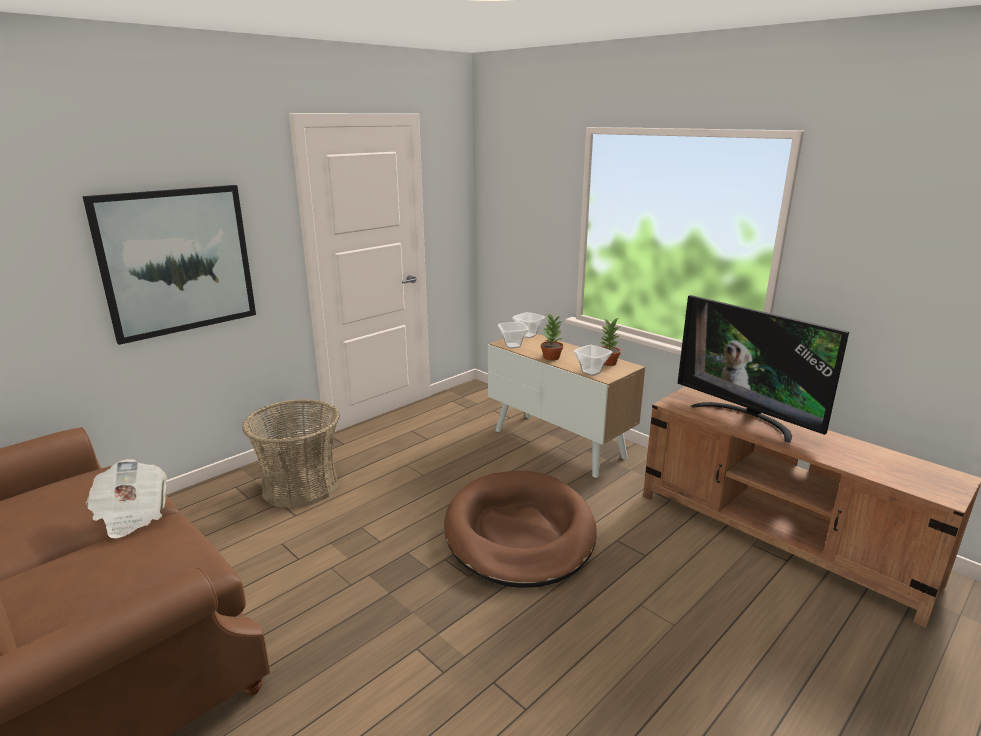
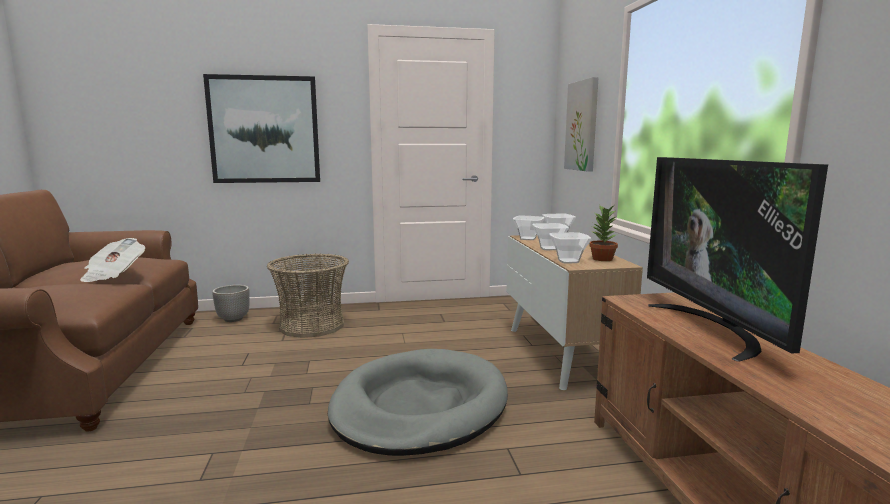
camera: 35 degrees right, 10 degrees down
(188, 509) = (234, 319): none -> planter
(519, 533) = (419, 406): brown dog bed -> grey dog bed
(525, 223) = (582, 126): none -> picture
(551, 357) = (548, 248): potted plant -> bowl

